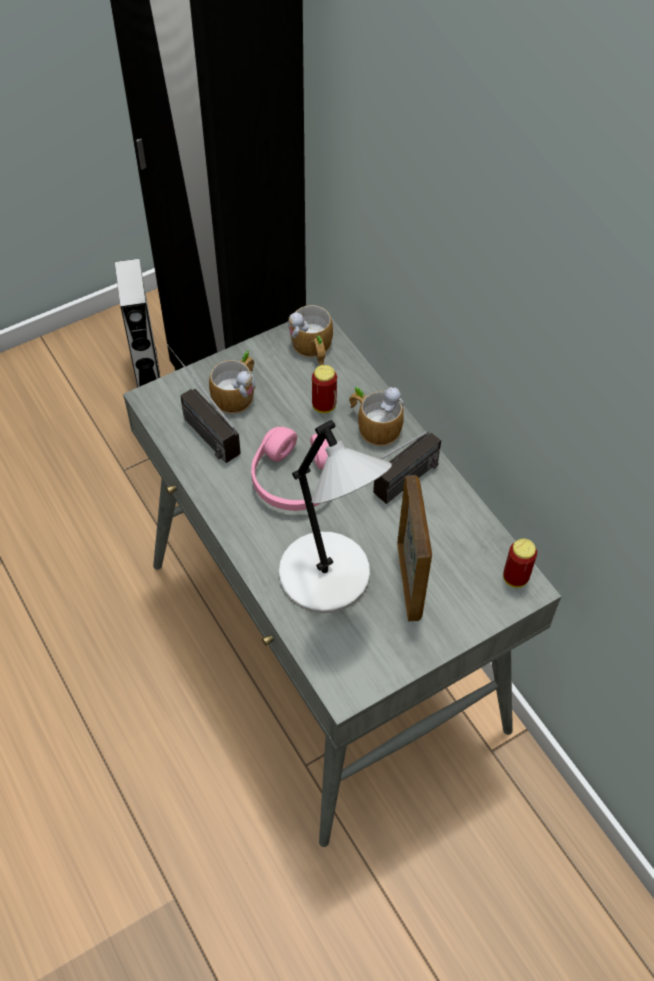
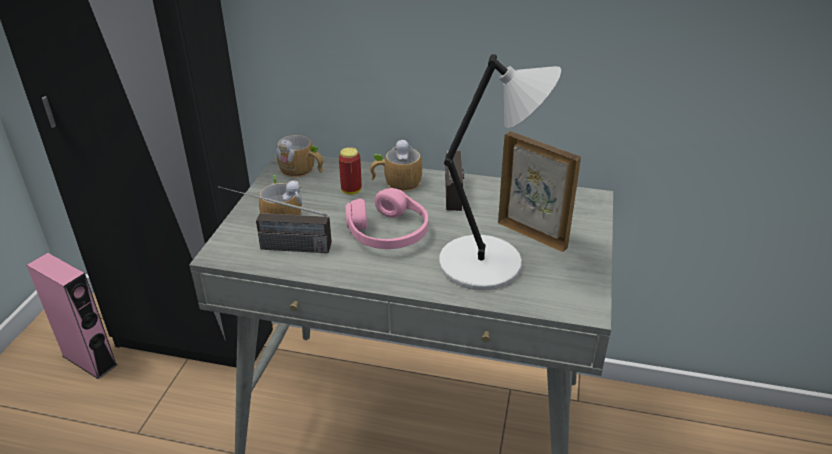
camera: 45 degrees left, 20 degrees down
(147, 370) = (89, 360): grey speaker -> pink speaker
(515, 577) = (580, 197): can -> none

